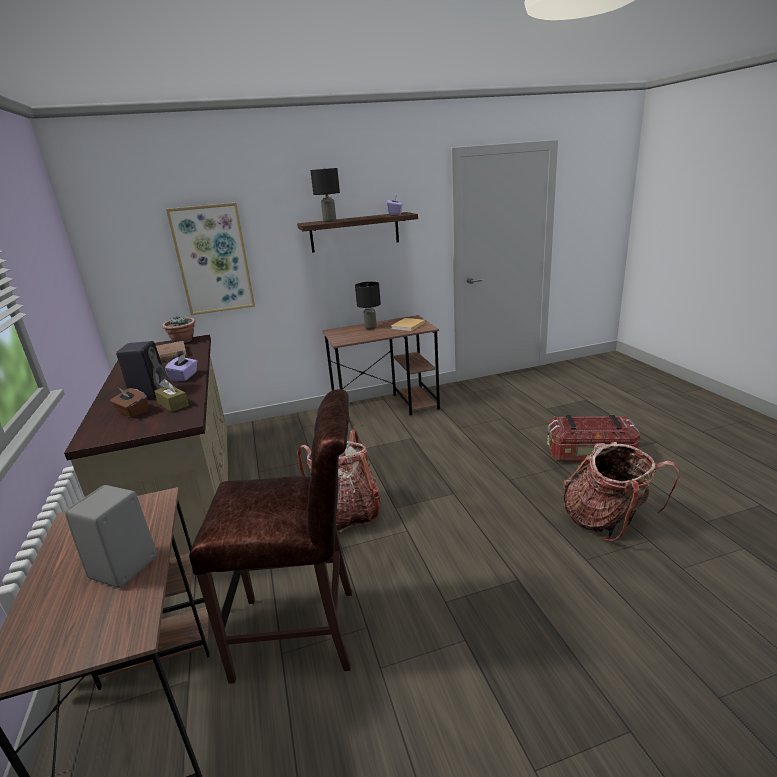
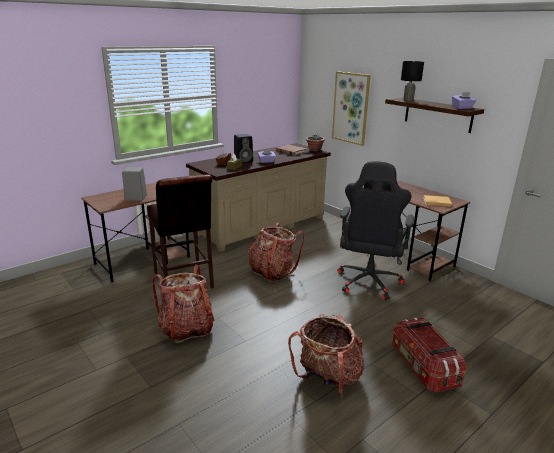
camera: 65 degrees right, 0 degrees up
(370, 327) = (417, 191): black table lamp -> none
(419, 444) = (368, 281): none -> black office chair
(466, 651) = (186, 328): none -> backpack

